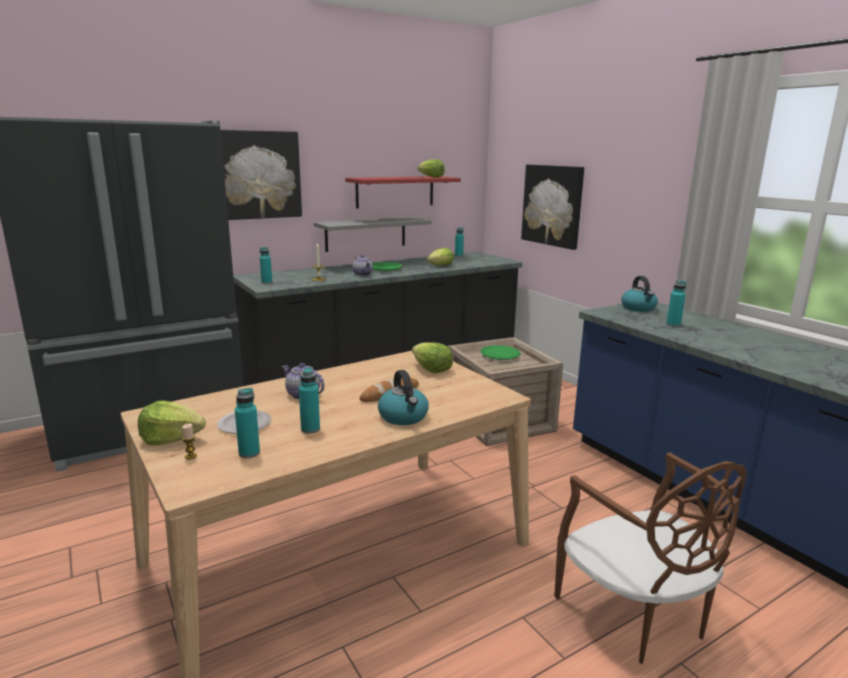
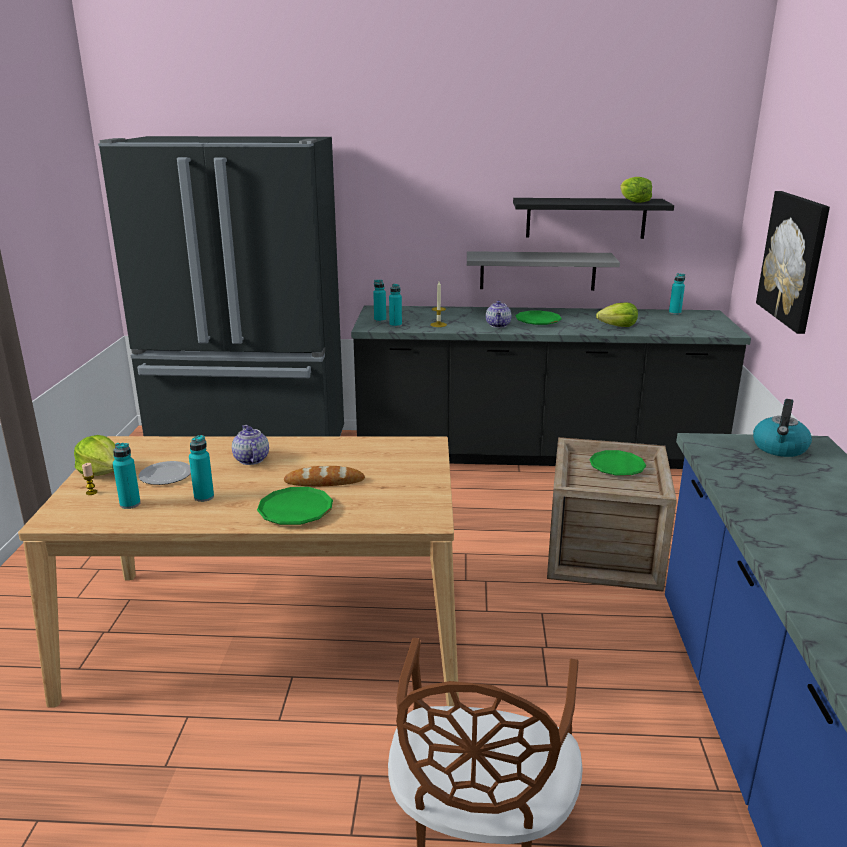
camera: 35 degrees right, 5 degrees up
(257, 175) = (401, 192): picture -> none
(395, 192) = (586, 218): red shelf -> black shelf
(403, 417) = (295, 511): kettle -> green plate
(431, 369) = (409, 465): lettuce -> none
(673, 325) = (779, 487): turquoise bottle -> turquoise bottle (395, 325)

